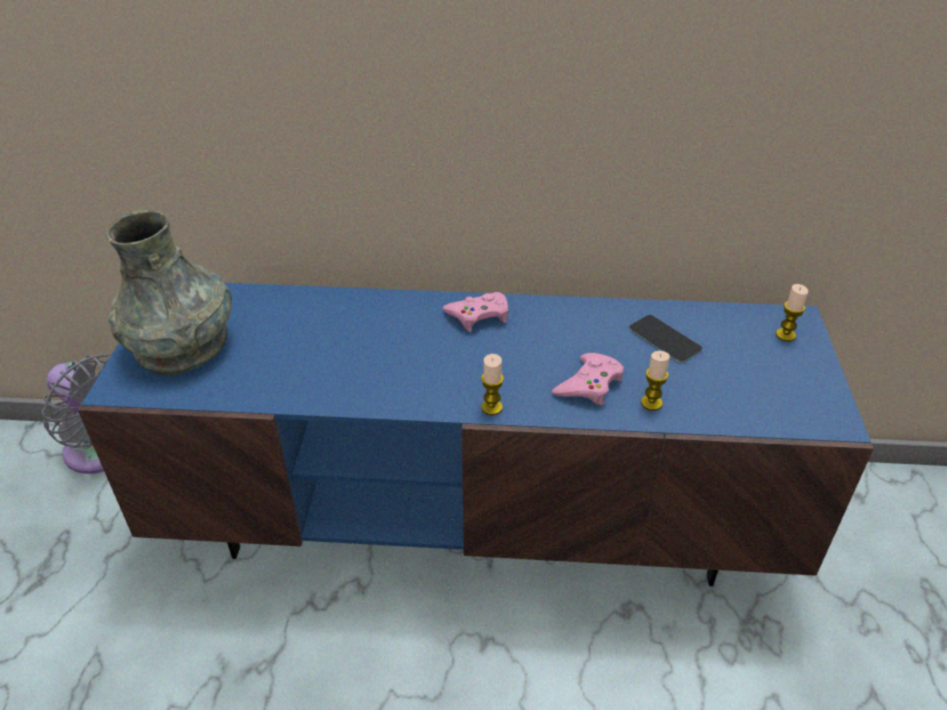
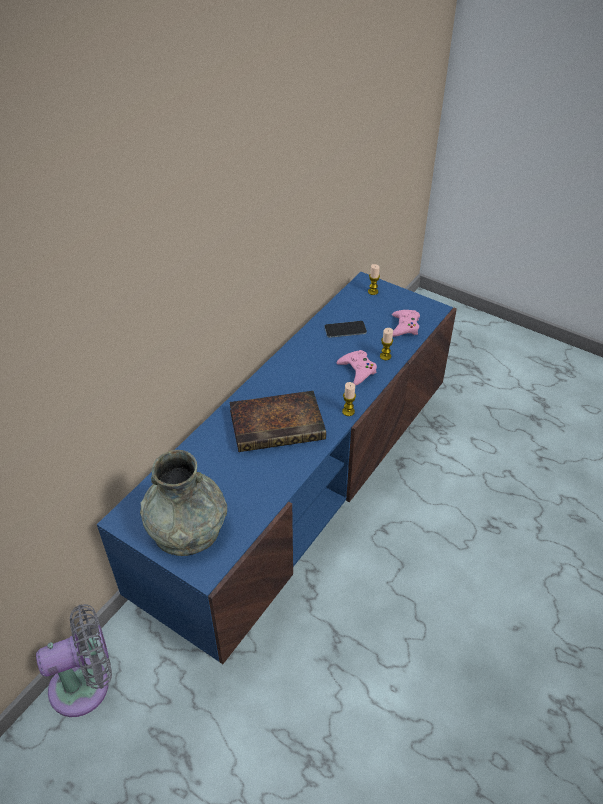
camera: 60 degrees left, 5 degrees up
(410, 351) = (279, 424): none -> book
(479, 315) = (271, 385): pink game controller -> pink game controller (404, 326)

